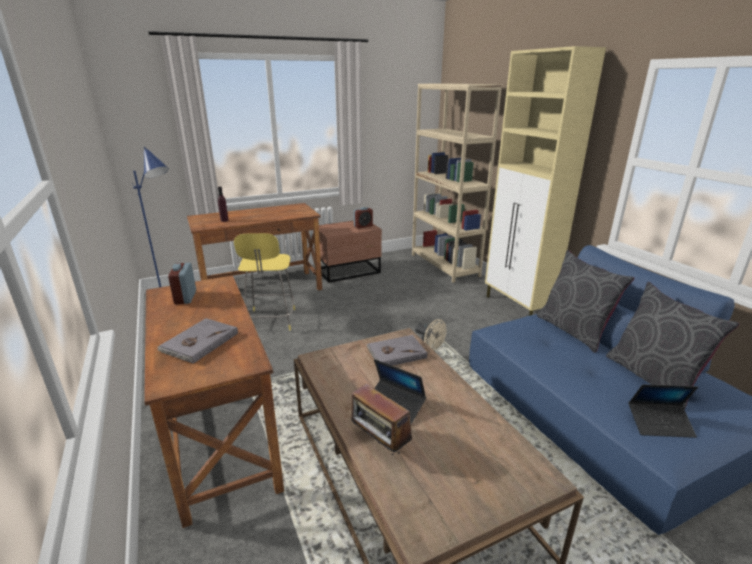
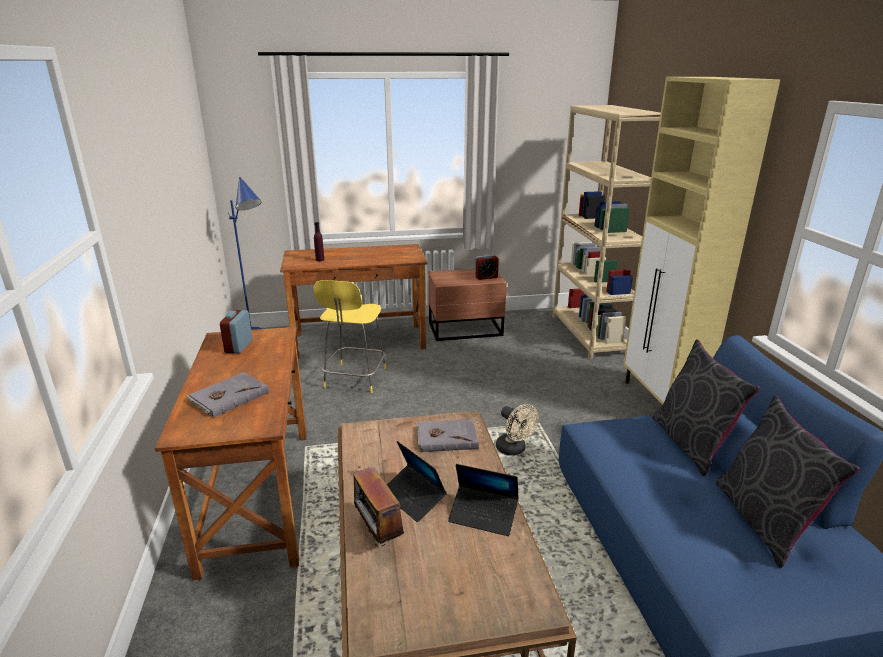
camera: 15 degrees right, 0 degrees up
(659, 424) = (735, 578): laptop -> laptop (483, 515)

